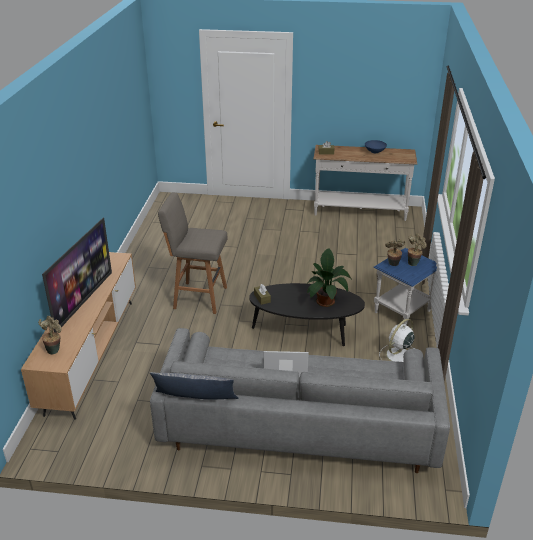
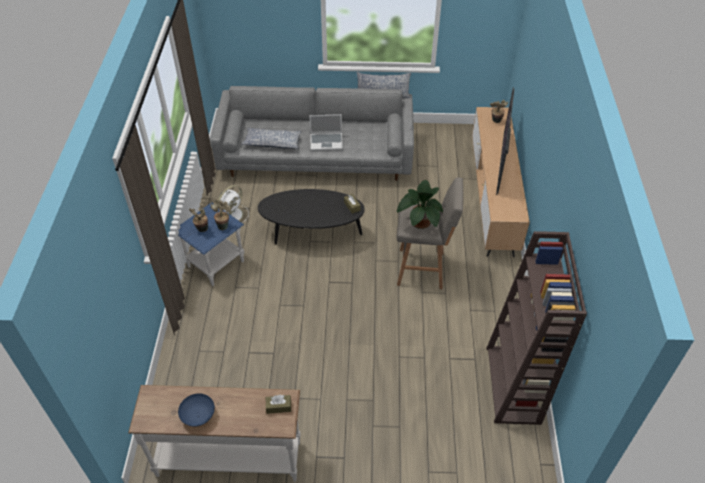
camera: 175 degrees right, 15 degrees up
(158, 230) = (514, 385): none -> brown bookcase
(326, 300) = (292, 208): potted plant -> potted plant (420, 222)
(358, 373) = (272, 142): none -> pillow

